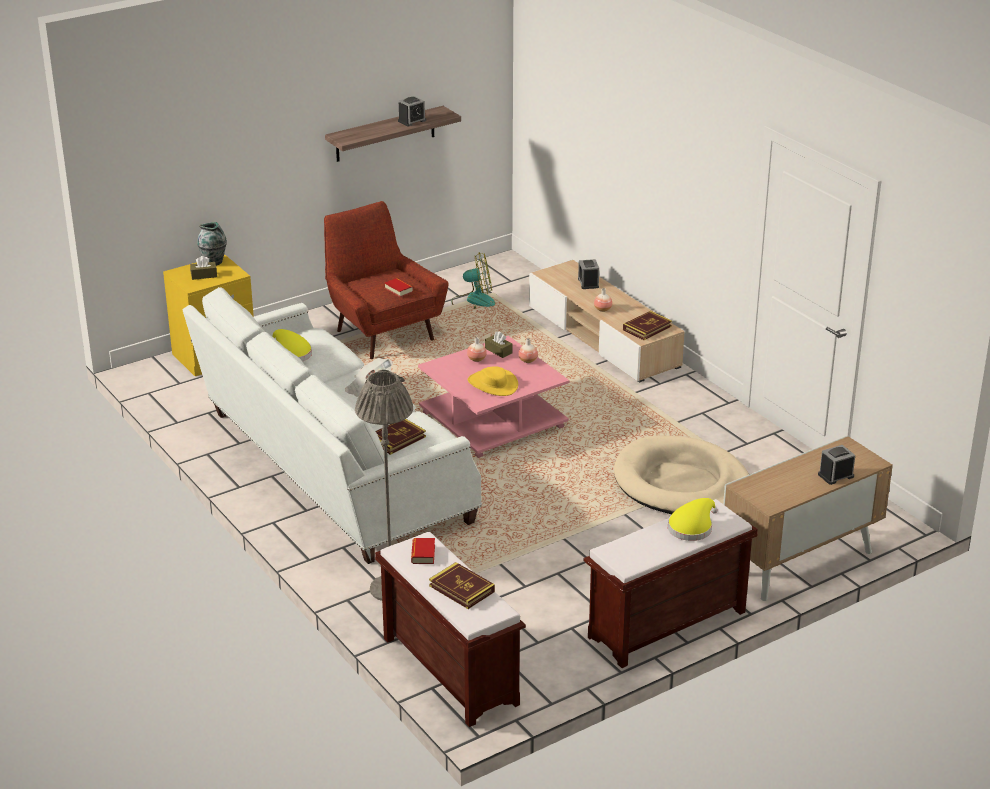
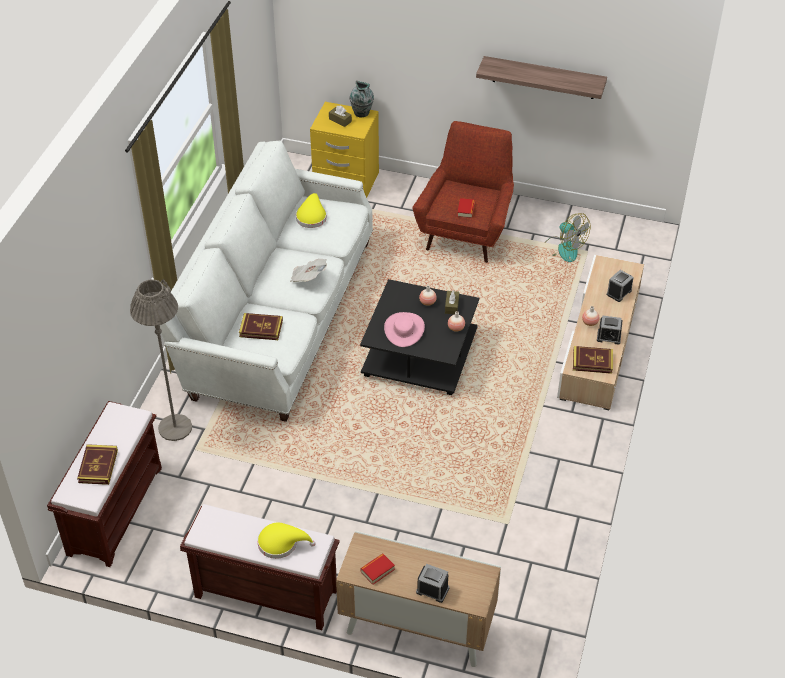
camera: 50 degrees right, 15 degrees up
(412, 121) = (559, 78): alarm clock -> alarm clock (608, 337)
(423, 554) = (121, 424): book -> book (377, 570)
(491, 420) = (419, 354): pink coffee table -> black coffee table
(493, 384) = (404, 330): yellow hat -> pink hat
(681, 483) = (450, 501): beige dog bed -> none

